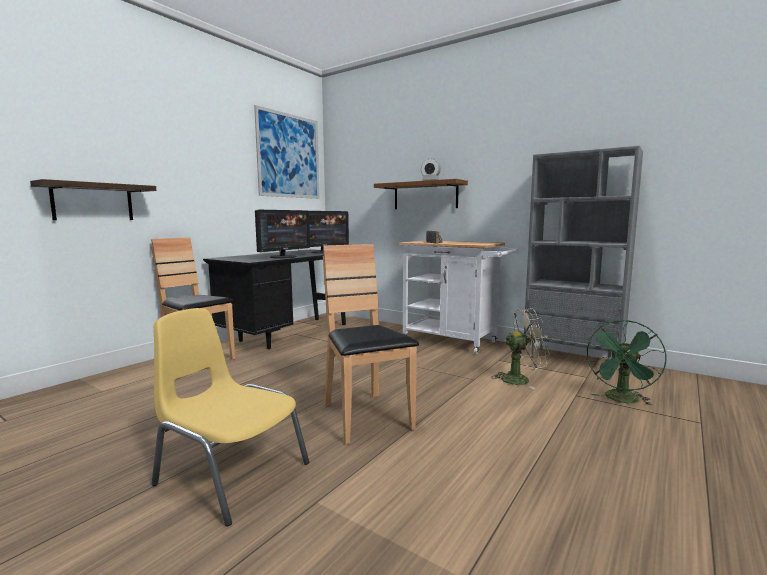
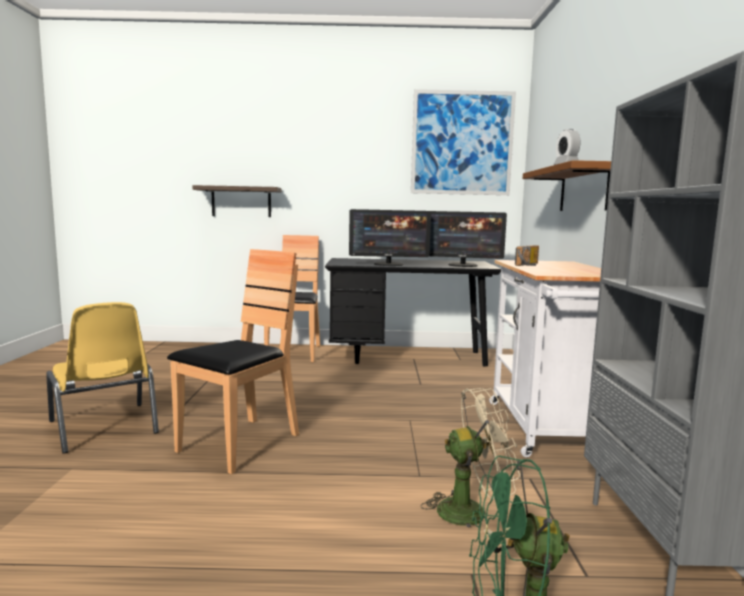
camera: 55 degrees right, 0 degrees up
(231, 474) = (104, 428): yellow chair -> yellow chair turned 150 degrees clockwise
(521, 379) = (471, 511): beige fan -> beige fan turned 60 degrees counterclockwise

